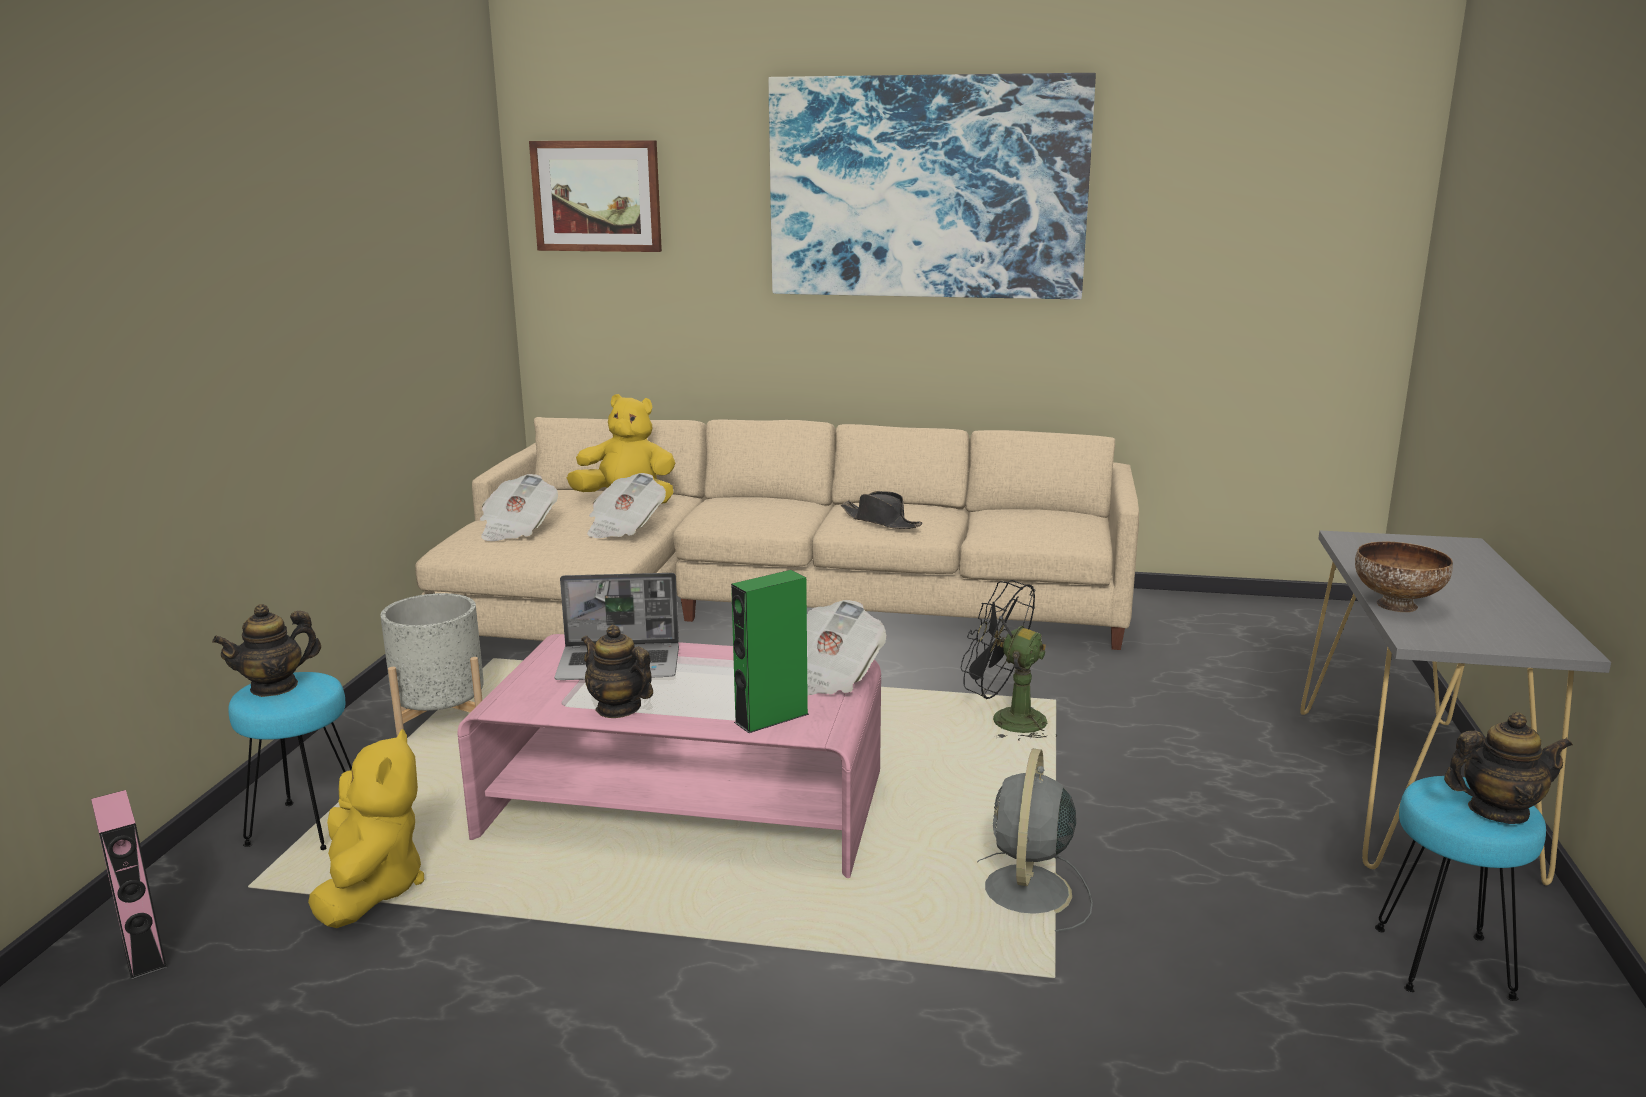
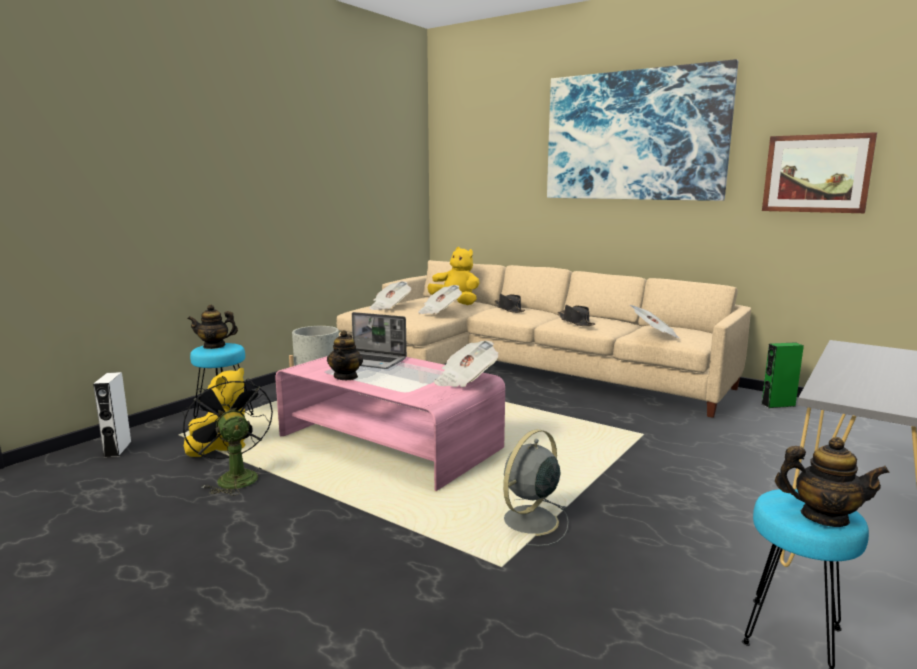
camera: 25 degrees right, 5 degrees down
(144, 952) = (117, 449): pink speaker -> white speaker
(597, 196) = (467, 147): picture -> picture (816, 173)
(618, 708) = (346, 377): teapot -> teapot turned 150 degrees counterclockwise
(740, 505) = (509, 309): none -> black hat
(771, 718) = (412, 392): green speaker -> green speaker (778, 405)
(1006, 720) = (603, 438): black fan -> black fan (233, 477)
(1022, 532) = (654, 335): none -> newspaper
(1395, 605) = (831, 378): bowl -> none

